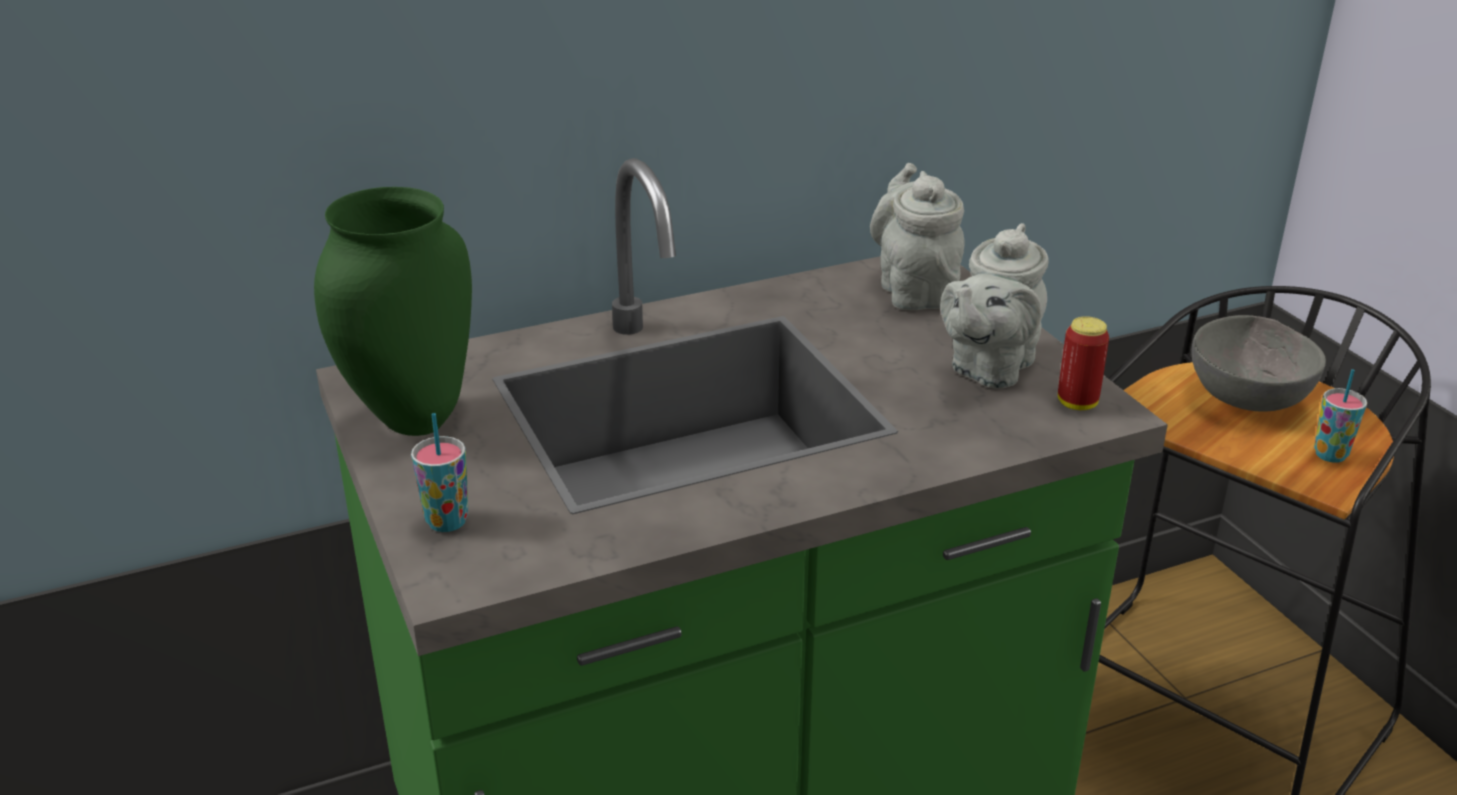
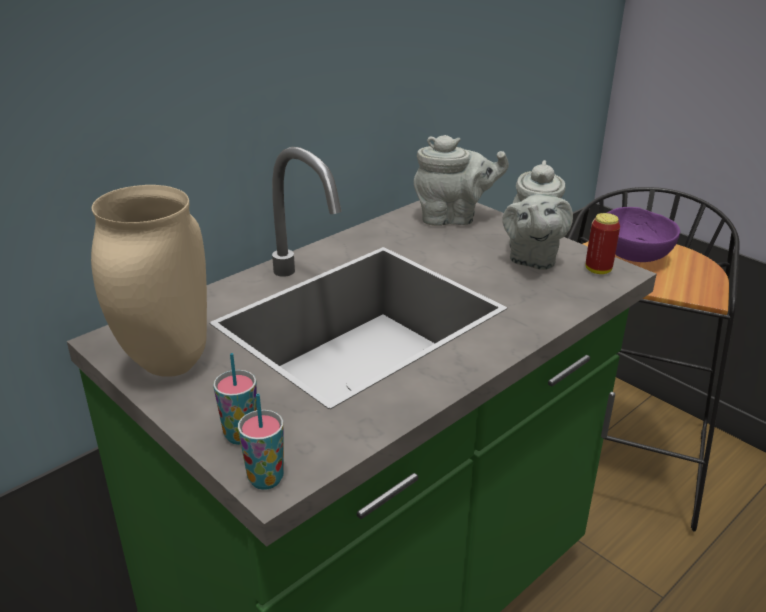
camera: 20 degrees left, 0 degrees up
(415, 422) = (170, 365): green vase -> beige vase
(915, 290) = (453, 218): grey teapot -> grey teapot turned 120 degrees clockwise
(1249, 397) = (635, 255): grey bowl -> purple bowl
(1330, 455) = (697, 280): cup -> cup (266, 479)

